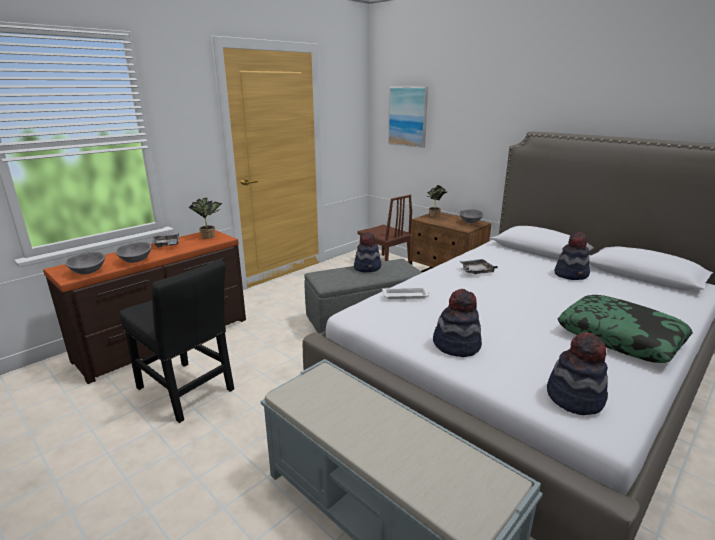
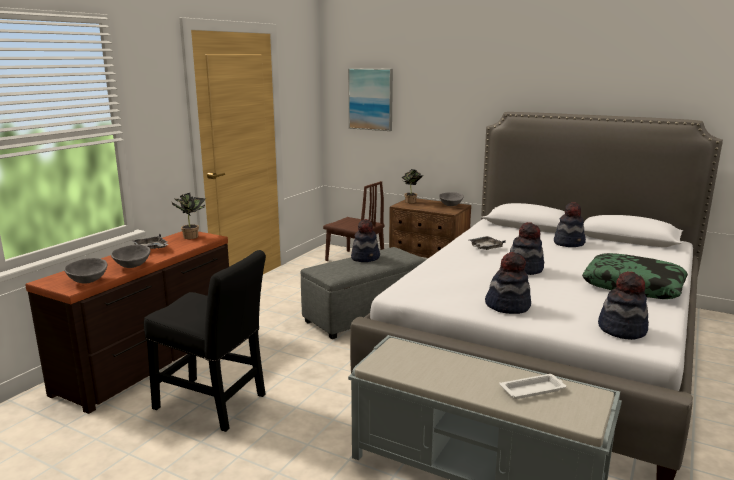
camera: 15 degrees left, 5 degrees down
(406, 296) = (436, 273): white tray -> white tray (533, 390)
(503, 301) = (525, 269): none -> hat

